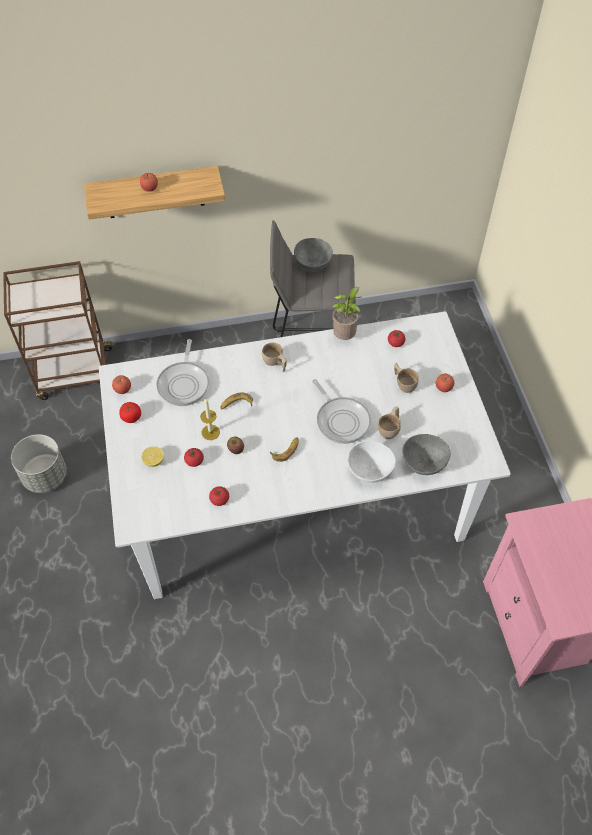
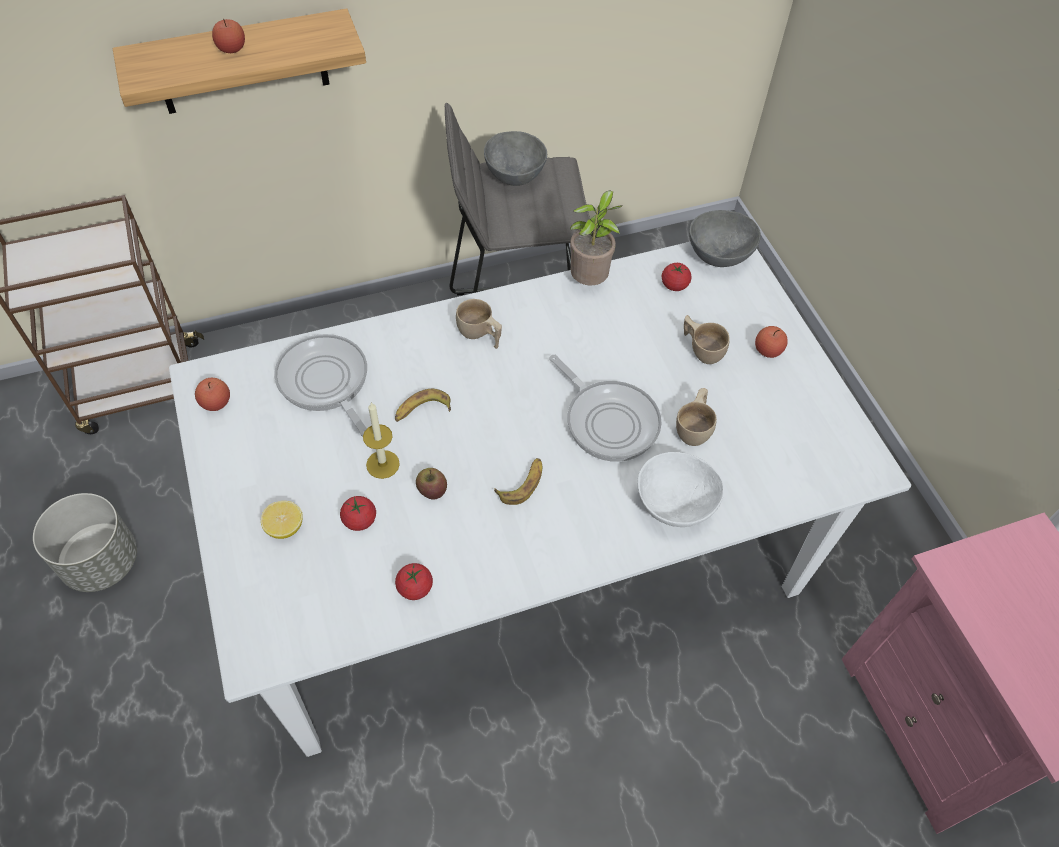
camera: 10 degrees left, 0 degrees up
(131, 417) = (236, 451): tomato -> none
(184, 383) = (325, 382): frying pan -> frying pan turned 150 degrees clockwise
(424, 464) = (765, 484): grey bowl -> grey bowl (720, 256)

